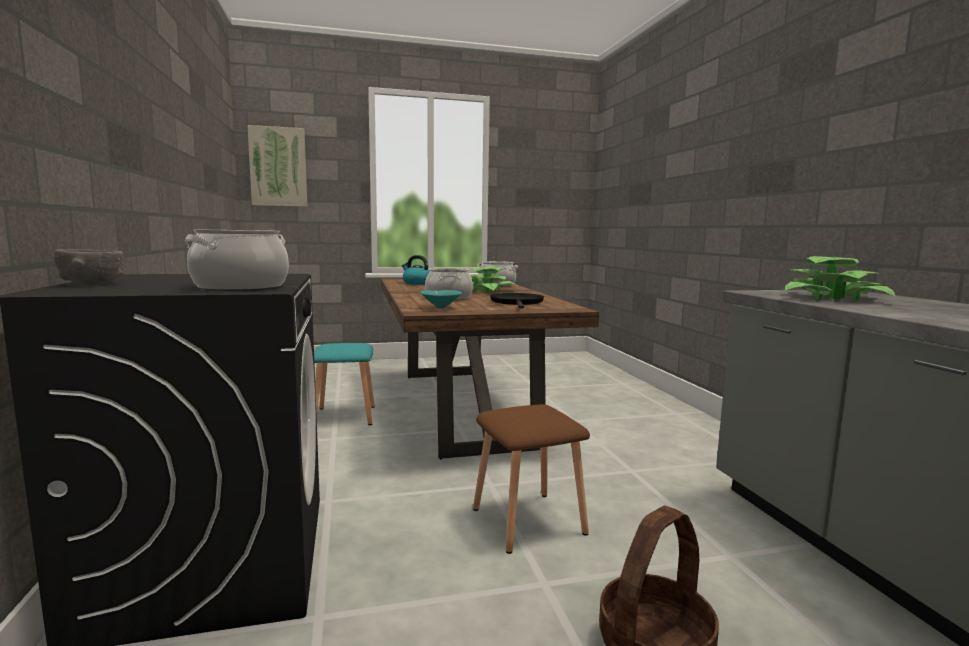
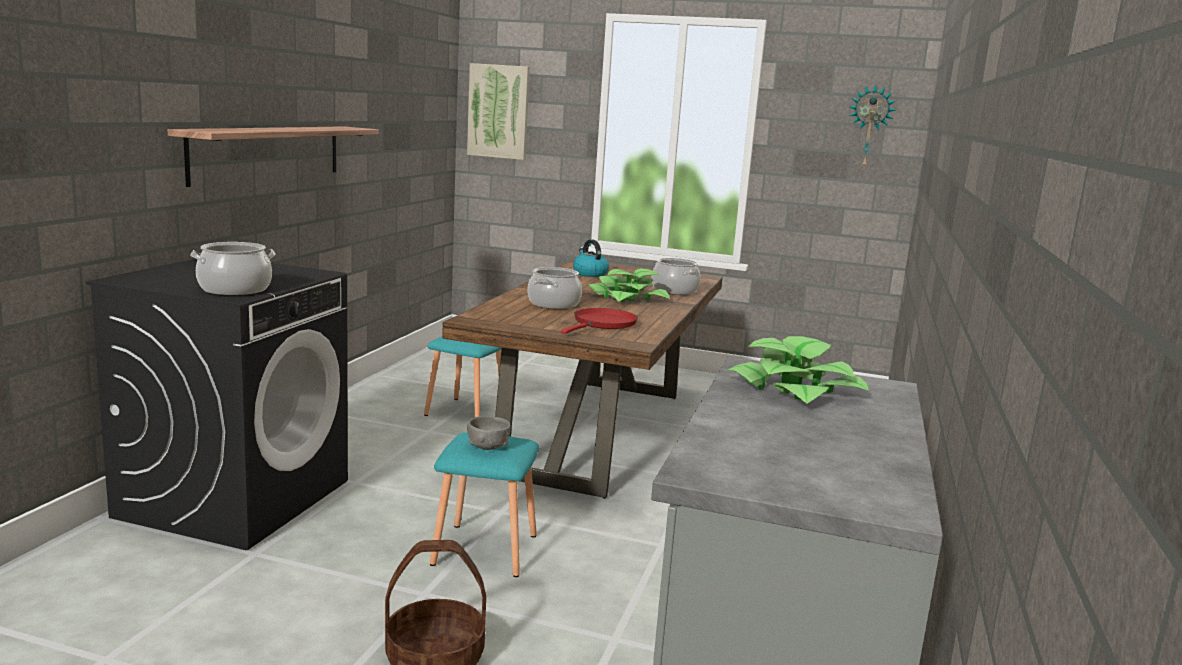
camera: 30 degrees right, 5 degrees up
(92, 284) = (164, 271): grey bowl -> grey bowl (488, 447)
(141, 164) = (268, 153): none -> shelf
(440, 307) = (504, 317): turquoise bowl -> none
(517, 303) = (603, 324): black frying pan -> red frying pan
(527, 522) = (483, 550): brown stool -> turquoise stool
(562, 171) = (869, 127): none -> wall clock

